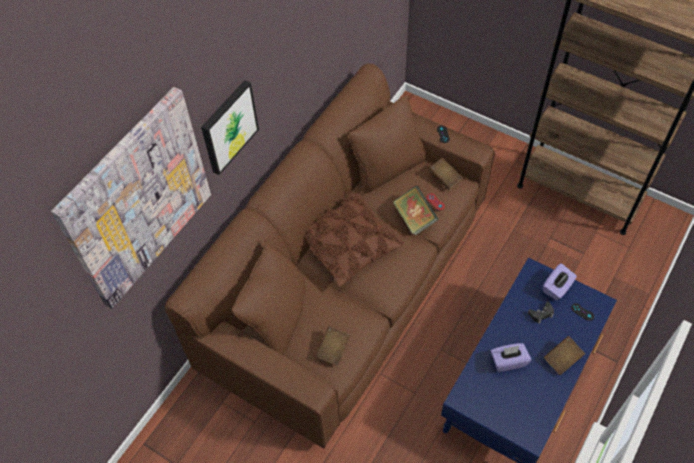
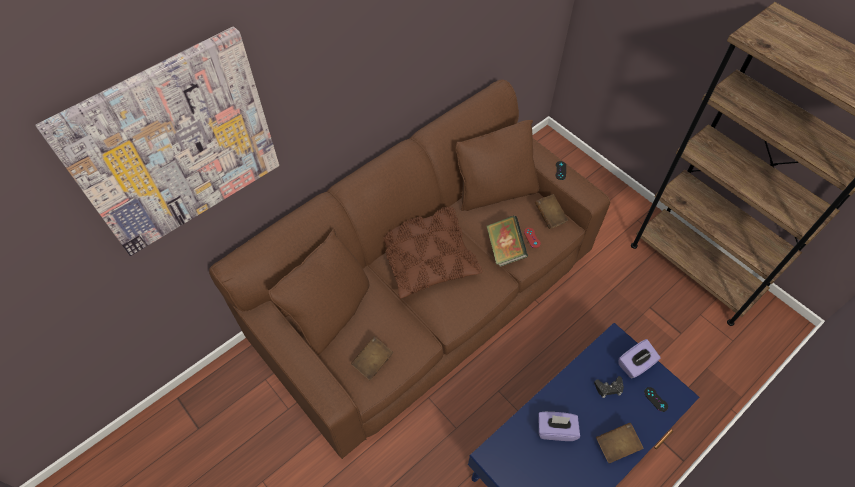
camera: 15 degrees right, 0 degrees up
(228, 126) = (313, 97): picture -> none

